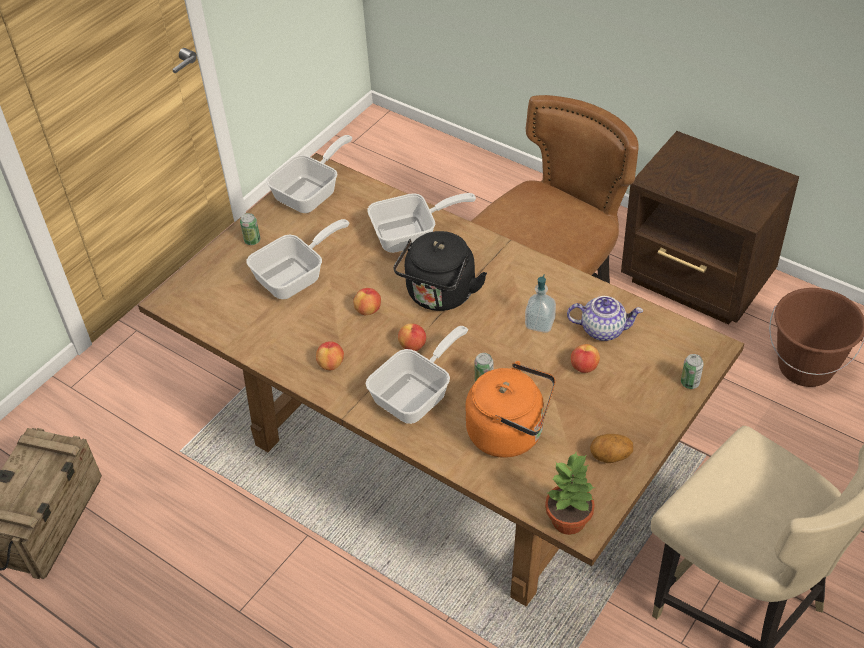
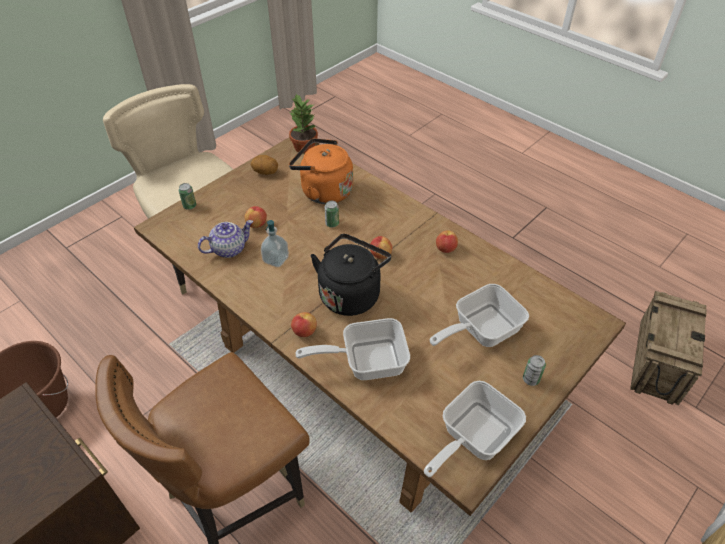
camera: 175 degrees left, 0 degrees up
(368, 310) = (414, 289): apple -> apple (304, 332)
(417, 394) = (381, 221): frying pan -> none
(603, 329) = (229, 249): teapot -> teapot turned 135 degrees clockwise

